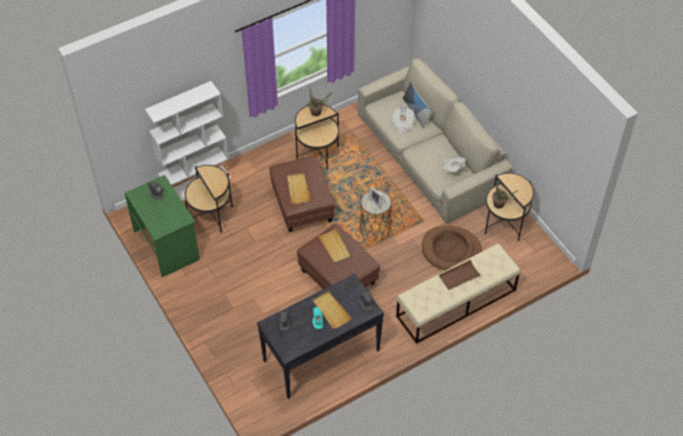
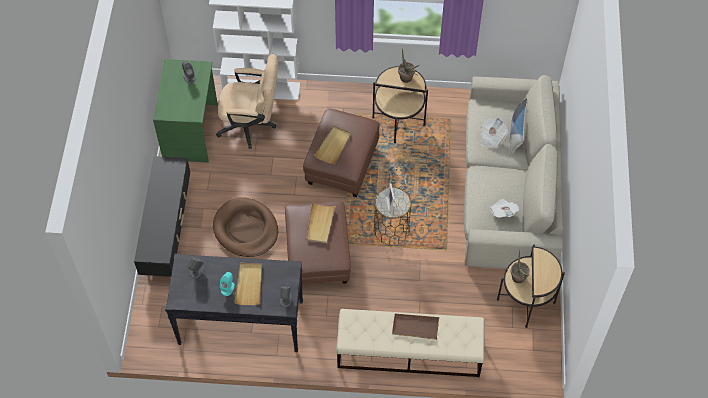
camera: 35 degrees right, 5 degrees up
(210, 215) = (251, 125): side table -> beige office chair
(211, 326) = (168, 232): none -> black tv stand
(451, 250) = (448, 296): brown dog bed -> brown dog bed (246, 229)

